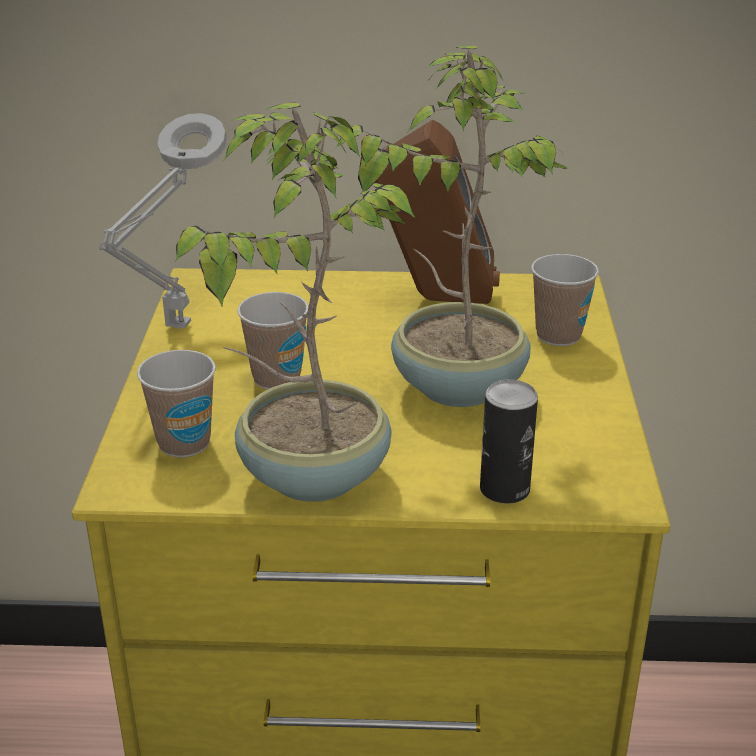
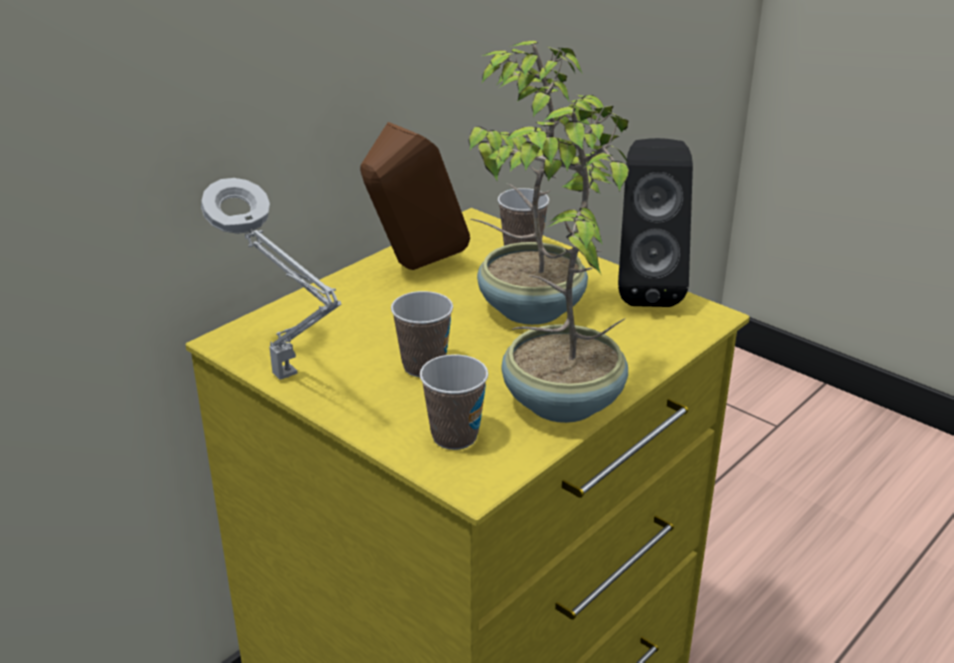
camera: 50 degrees left, 0 degrees up
(504, 489) = (660, 346): can -> none
(607, 434) = (646, 290): none -> black speaker

